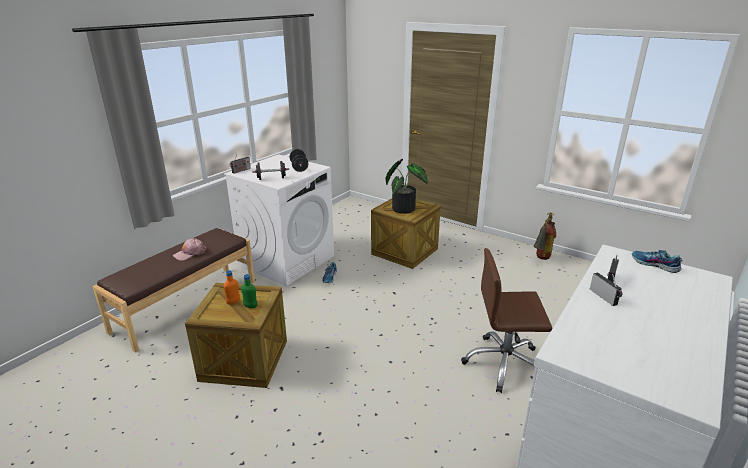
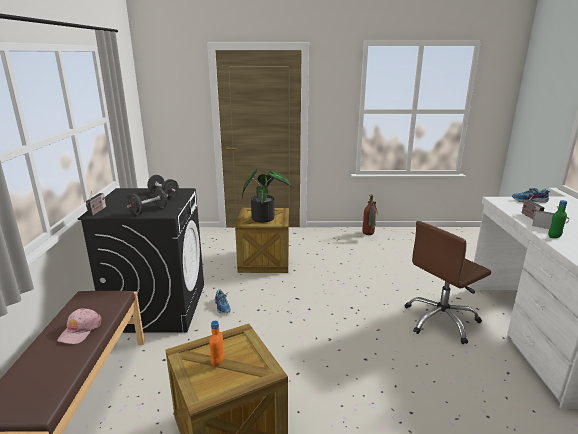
camera: 35 degrees left, 5 degrees down
(250, 306) = (244, 357): green bottle -> green bottle (554, 237)
(287, 260) = (158, 306): white washing machine -> black washing machine

